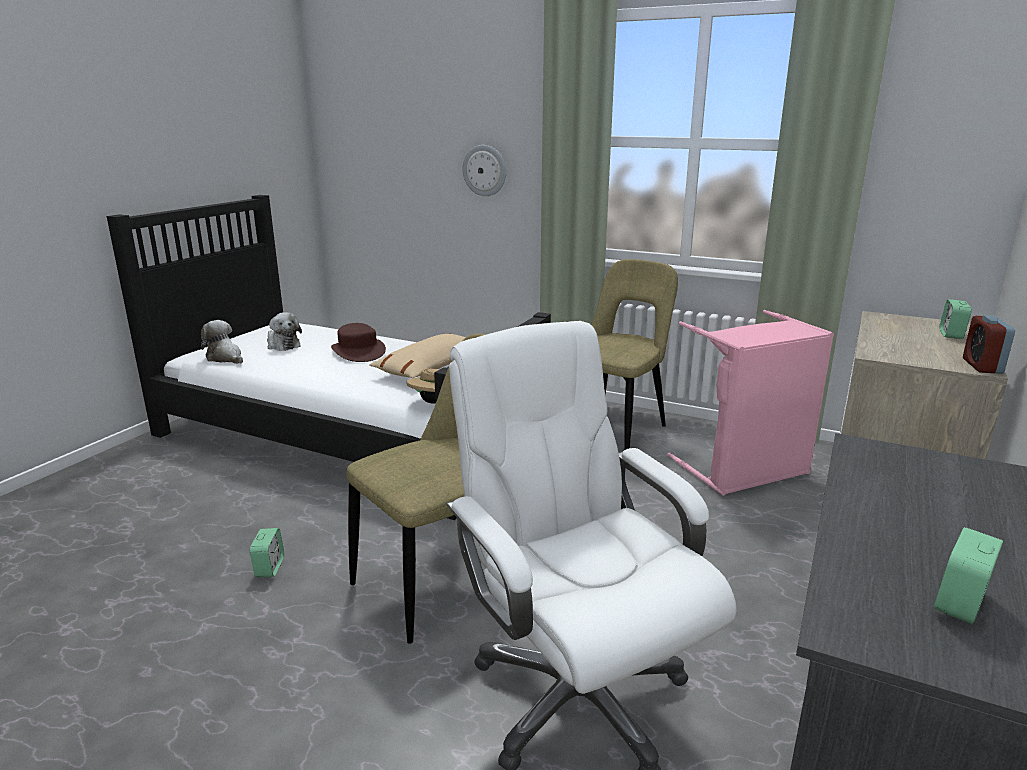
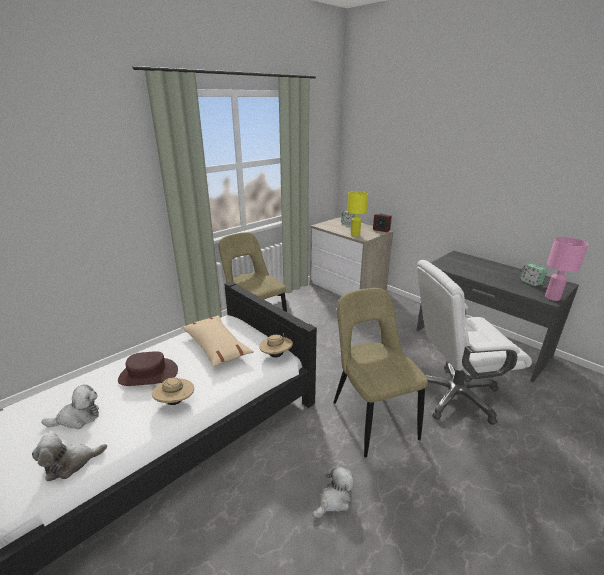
camera: 70 degrees left, 5 degrees up
(269, 568) = (334, 500): alarm clock -> plush toy
(315, 372) = (175, 402): none -> beige hat
(485, 170) = (107, 207): wall clock -> none
(745, 471) = (316, 307): pink laundry basket -> none
(869, 640) = (552, 297): none -> pink table lamp
(886, 346) = (355, 234): none -> yellow table lamp

